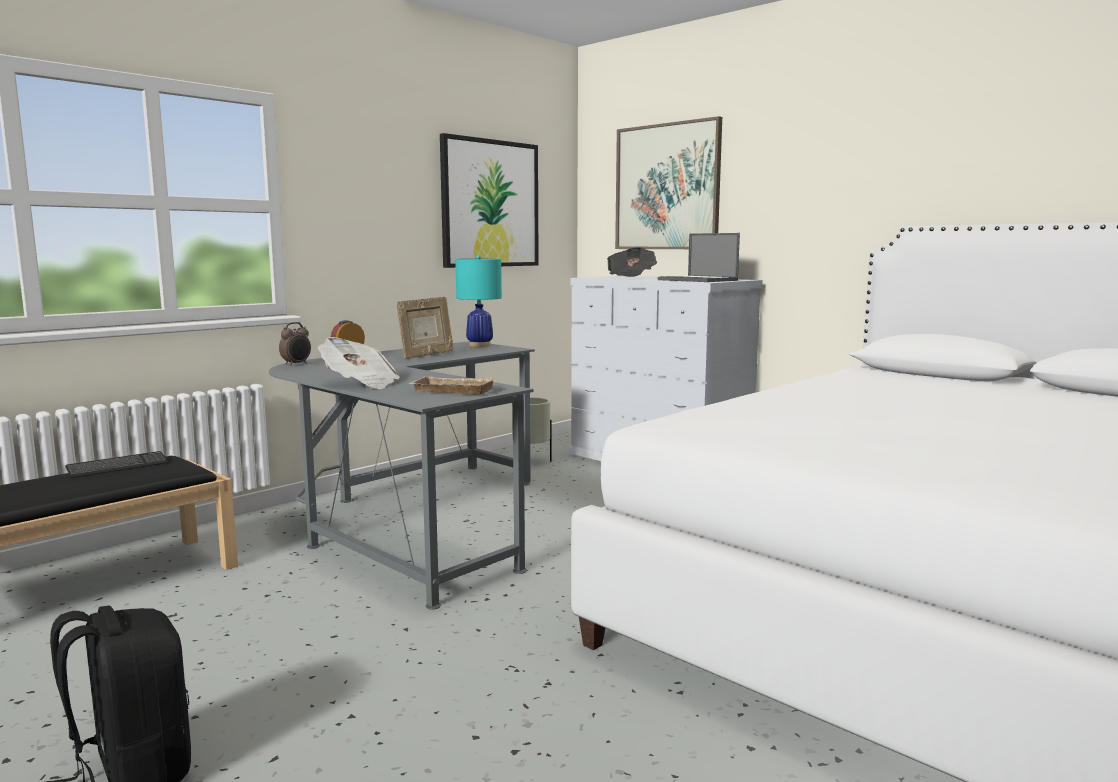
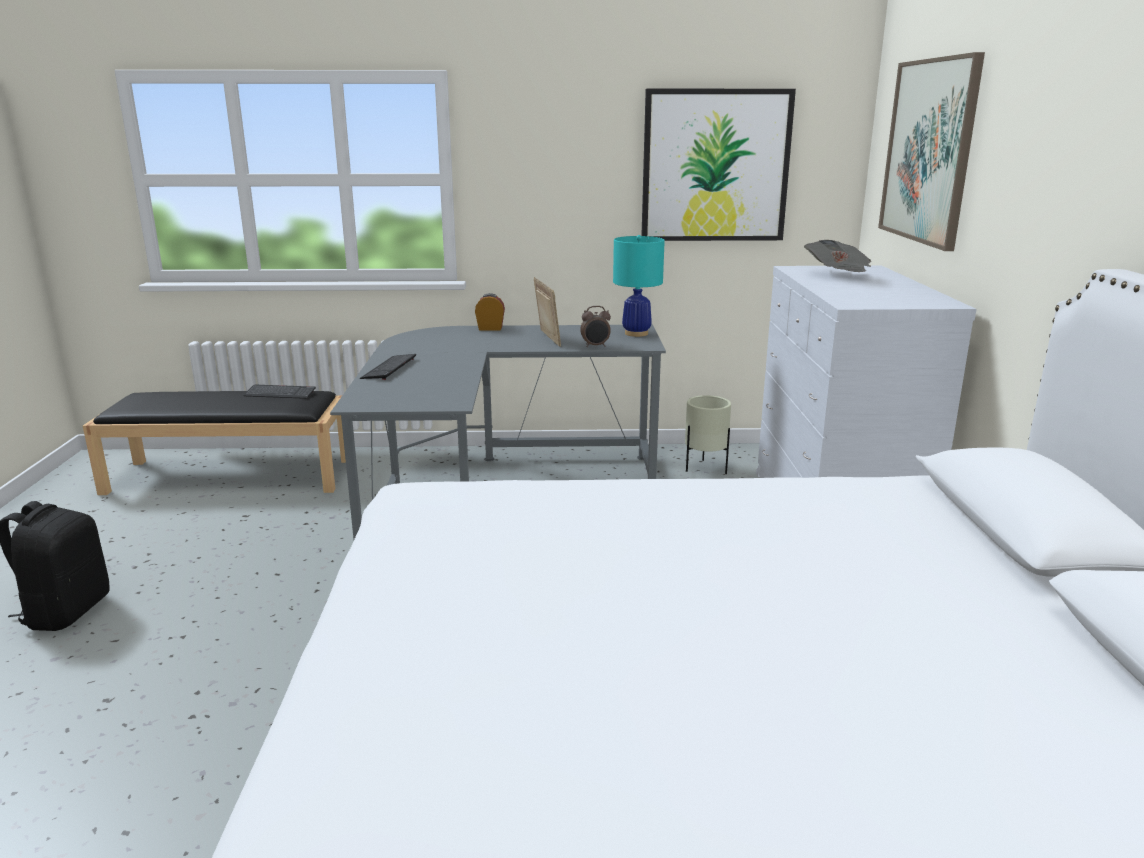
camera: 45 degrees right, 10 degrees up
(296, 364) = (429, 331): alarm clock -> alarm clock (595, 346)
(360, 384) = (389, 368): newspaper -> keyboard
(426, 355) = (547, 340): picture frame -> picture frame turned 105 degrees counterclockwise
(451, 391) = (410, 396): beige tray -> none
(698, 280) = (869, 298): laptop -> none

